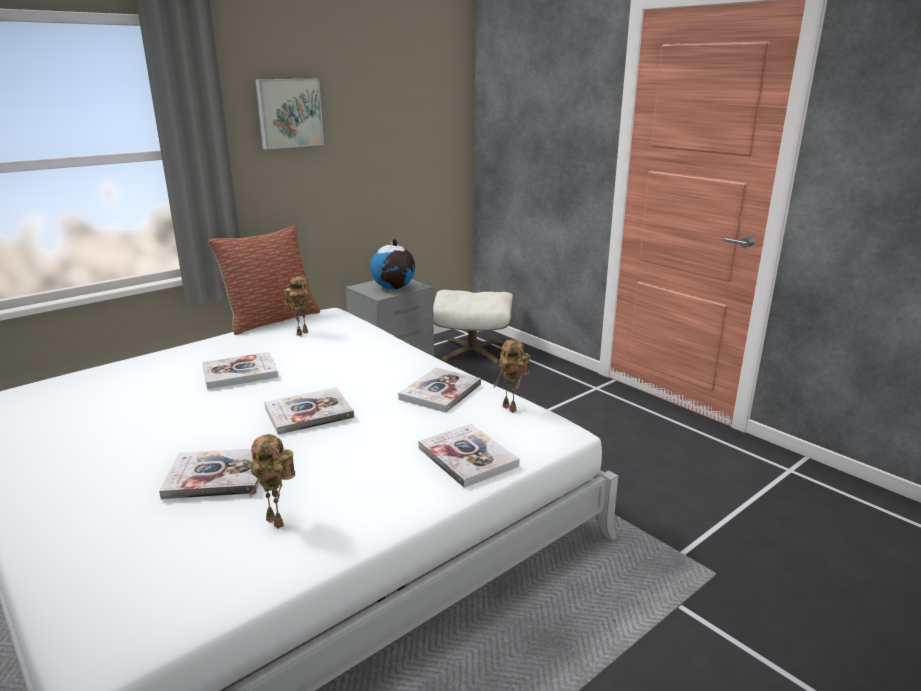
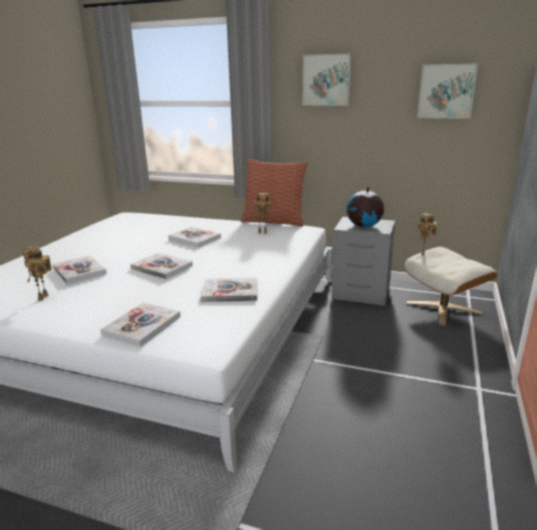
camera: 60 degrees right, 0 degrees up
(413, 121) = (446, 91): none -> picture
(511, 408) = (228, 321): toy robot -> toy robot (424, 254)

